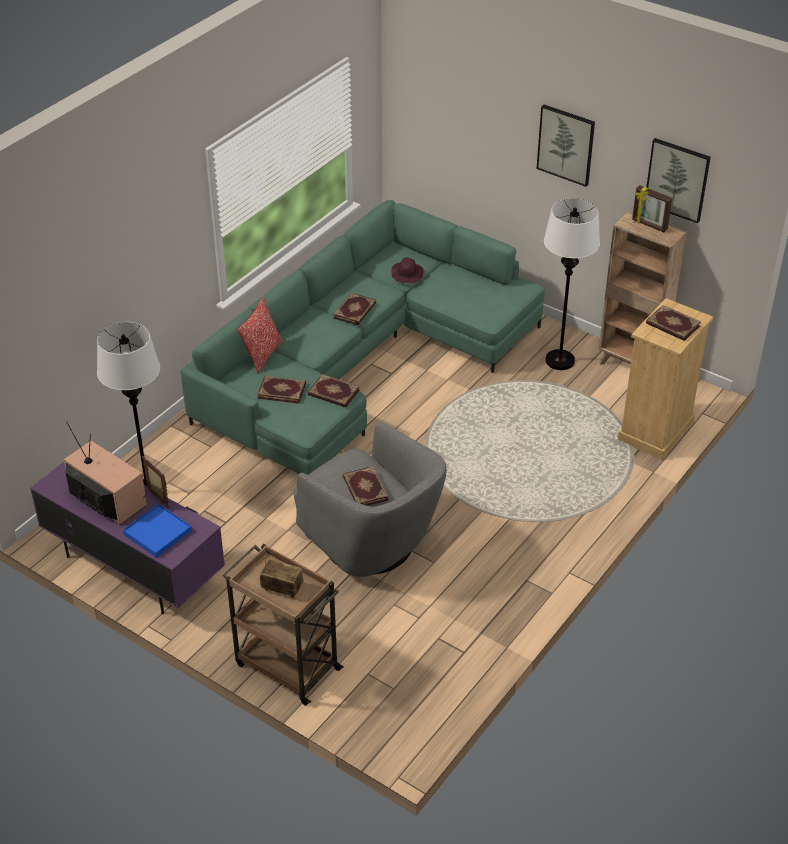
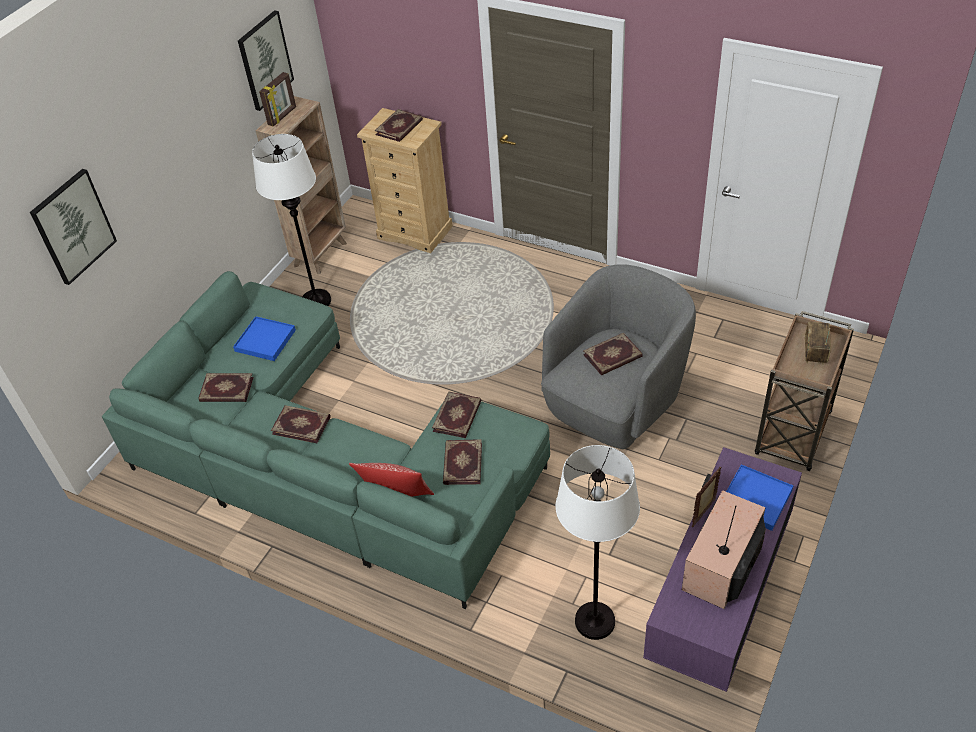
camera: 95 degrees left, 5 degrees up
(407, 274) = (226, 390): purple hat -> book
(458, 293) = (265, 340): none -> blue tray
(566, 144) = (184, 135): picture -> picture (73, 226)

